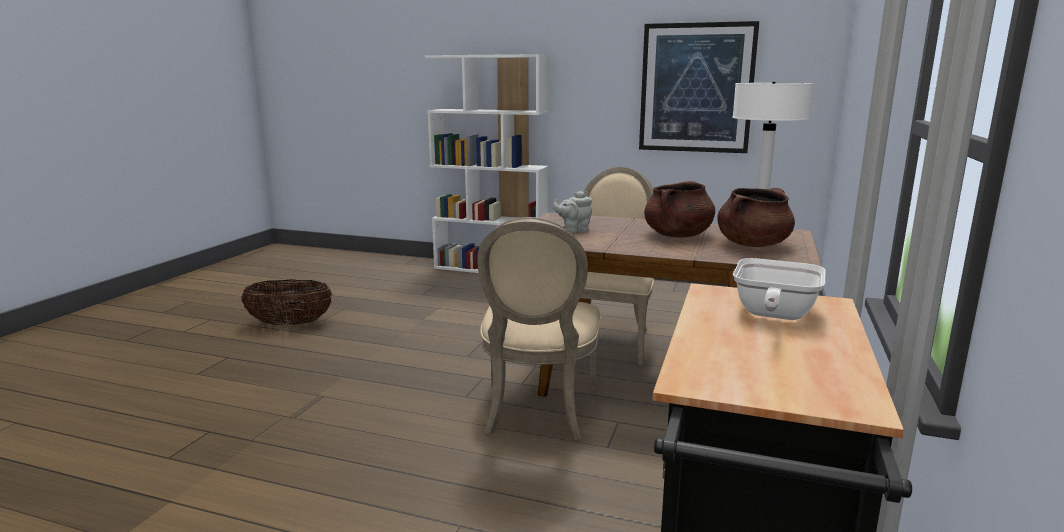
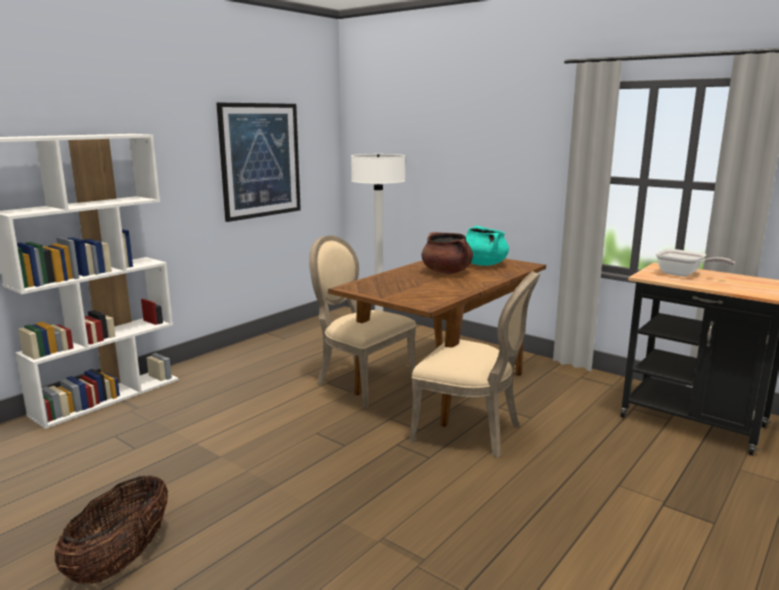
camera: 70 degrees left, 0 degrees up
(574, 230) = (407, 290): grey teapot -> none
(753, 245) = (483, 264): brown cooking pot -> turquoise cooking pot

